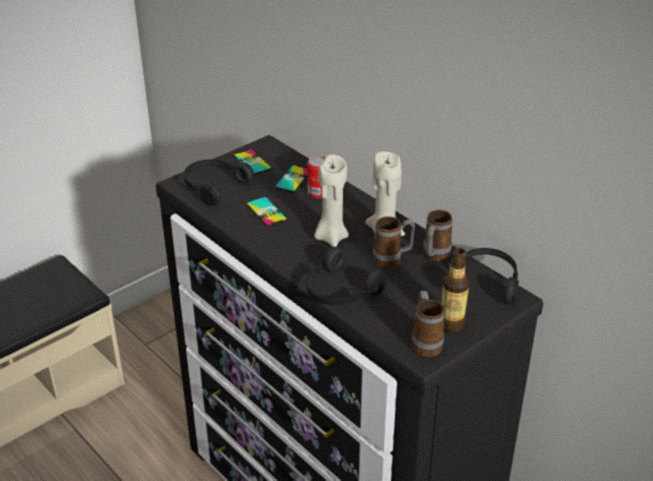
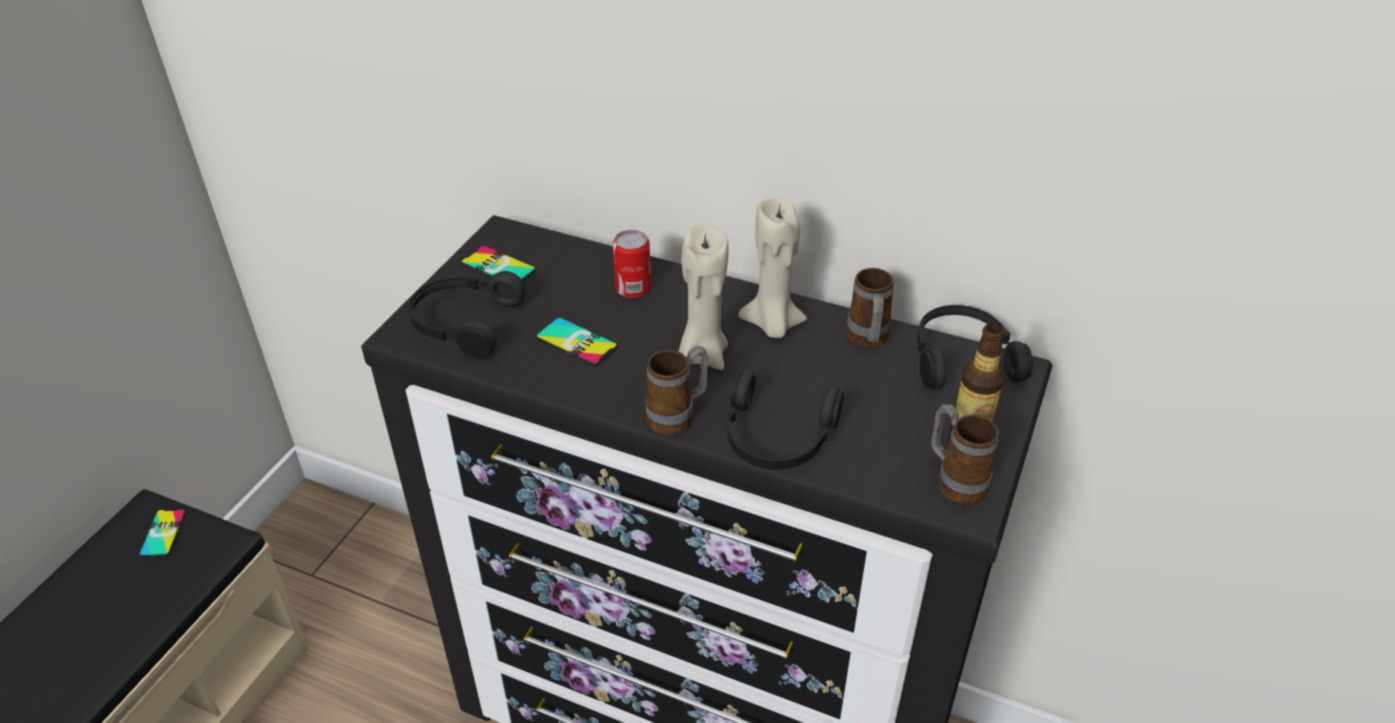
camera: 25 degrees left, 5 degrees up
(293, 179) = (580, 277): phone -> phone (163, 533)
(392, 260) = (815, 364): mug -> mug (678, 416)

